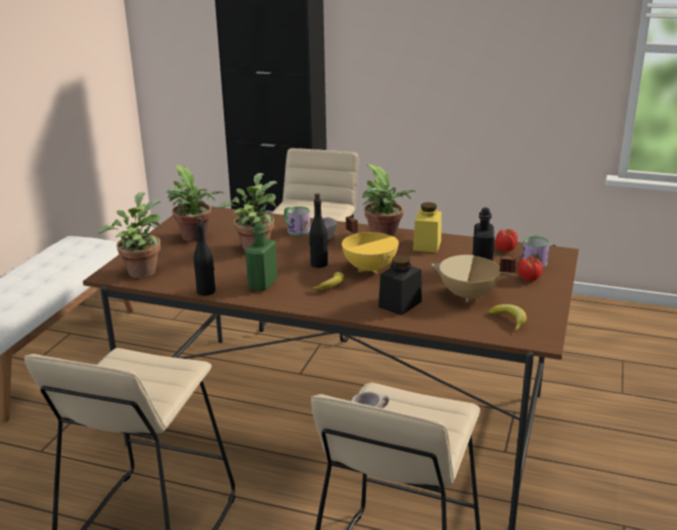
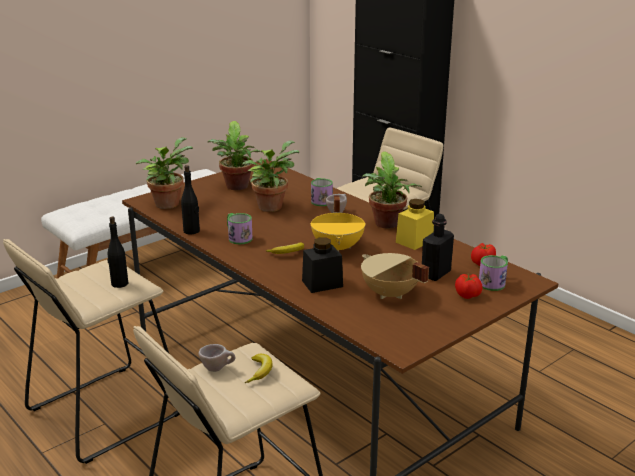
camera: 30 degrees right, 0 degrees up
(262, 284) = (238, 237): green bottle -> mug
(318, 264) = (301, 233): black bottle -> black bottle (119, 283)
(509, 320) = (396, 325): banana -> banana (260, 371)

